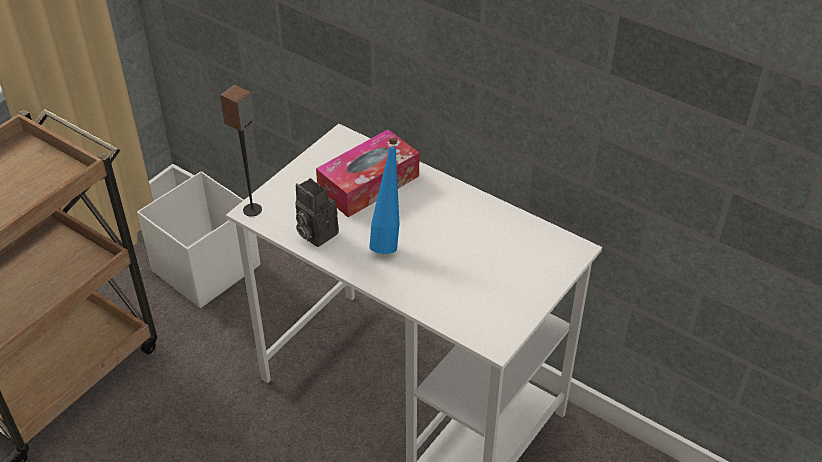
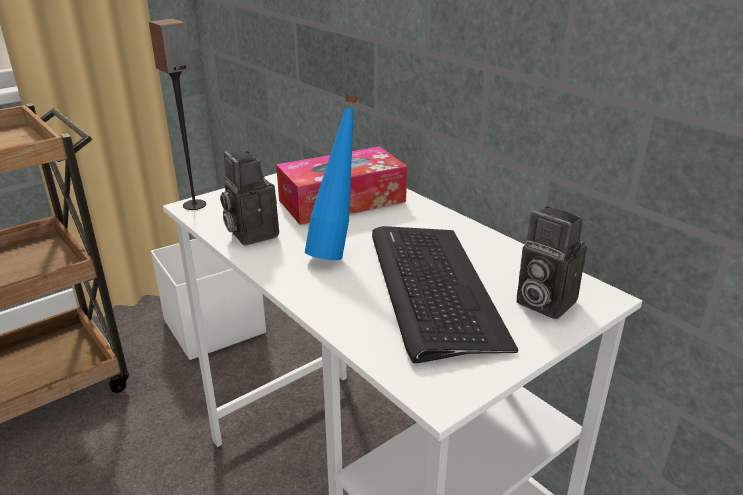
camera: 15 degrees right, 15 degrees down
(467, 262) = (432, 288): none -> keyboard
(539, 261) = (541, 302): none -> camera

